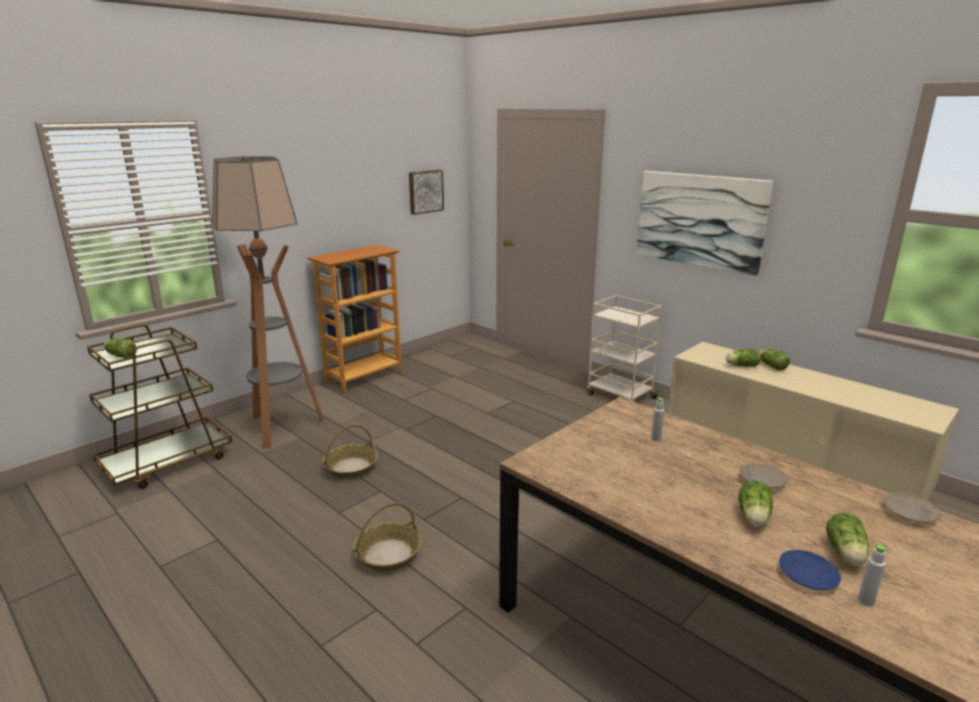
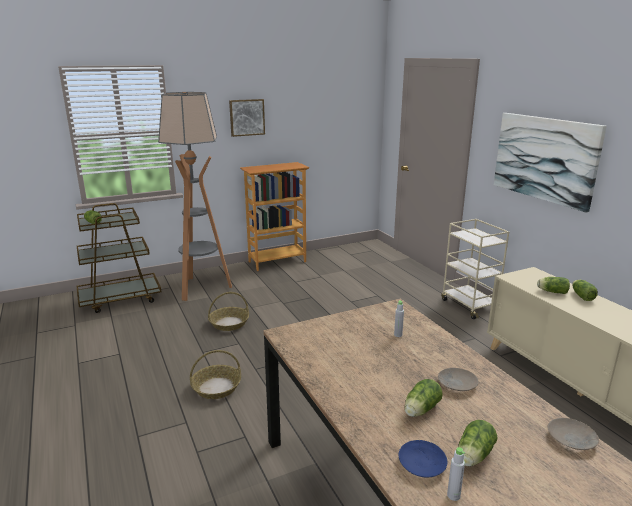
camera: 20 degrees right, 0 degrees up
(425, 191) = (342, 123): picture -> picture (246, 117)

